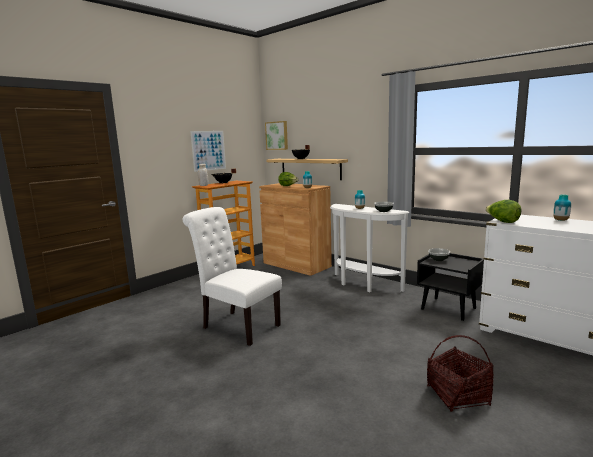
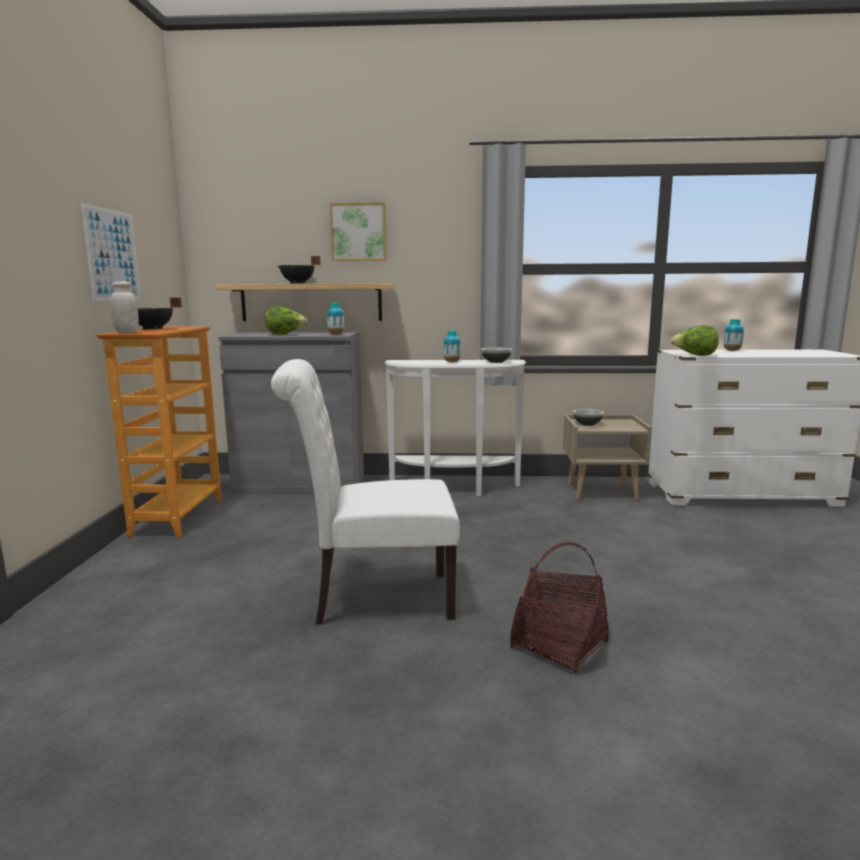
camera: 40 degrees left, 0 degrees up
(277, 135) = (225, 238): picture -> picture (359, 232)
(296, 265) = (300, 484): brown cabinet -> grey cabinet
(449, 308) = (602, 492): black nightstand -> beige nightstand
(458, 396) = (779, 578): basket -> basket (559, 645)

